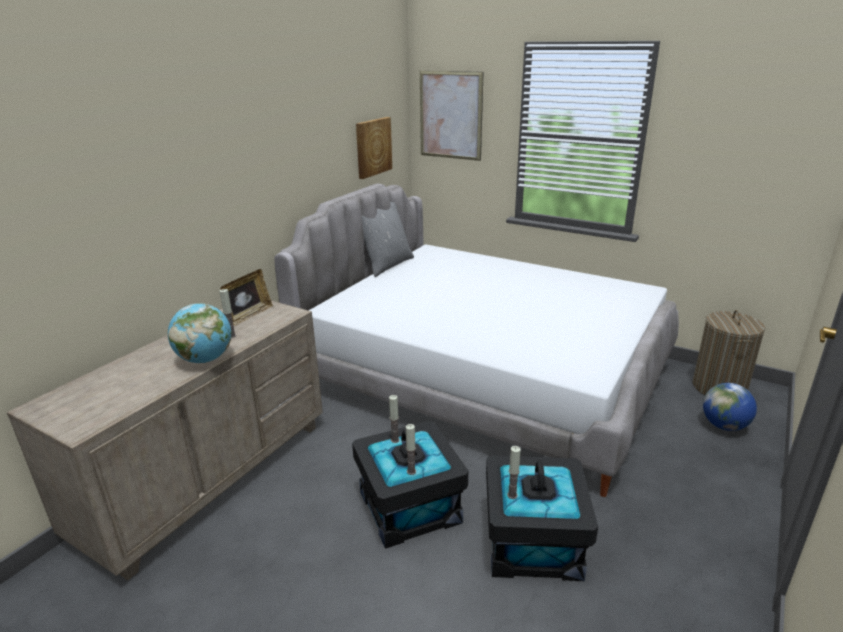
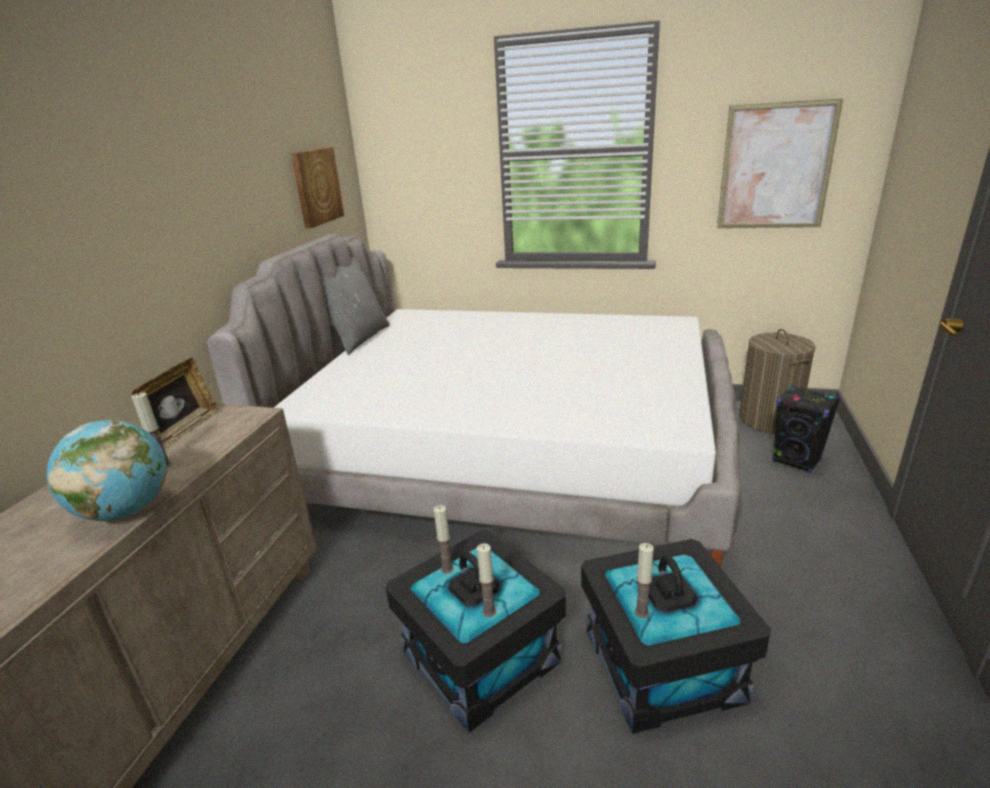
camera: 15 degrees left, 0 degrees up
(450, 115) = (408, 142): picture -> picture (775, 167)
(724, 426) = (797, 461): globe -> black speaker

